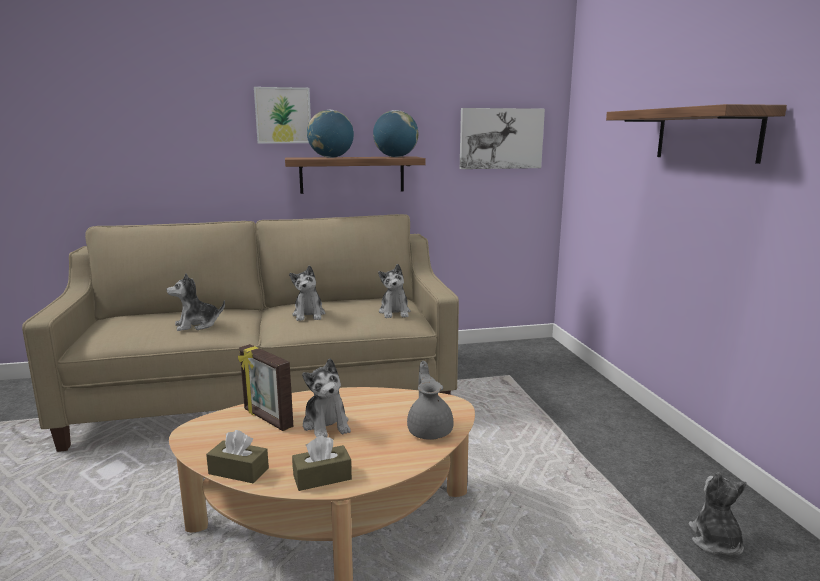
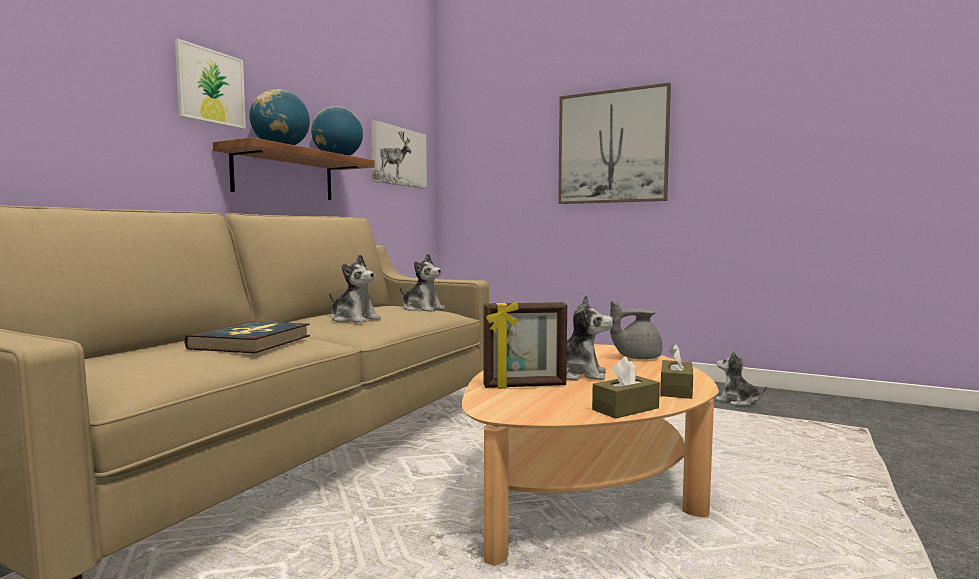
camera: 50 degrees left, 10 degrees down
(197, 325) = (252, 342): plush toy -> book
(430, 430) = (636, 357): grey teapot -> grey teapot turned 45 degrees counterclockwise
(706, 134) = (612, 147): shelf -> picture

